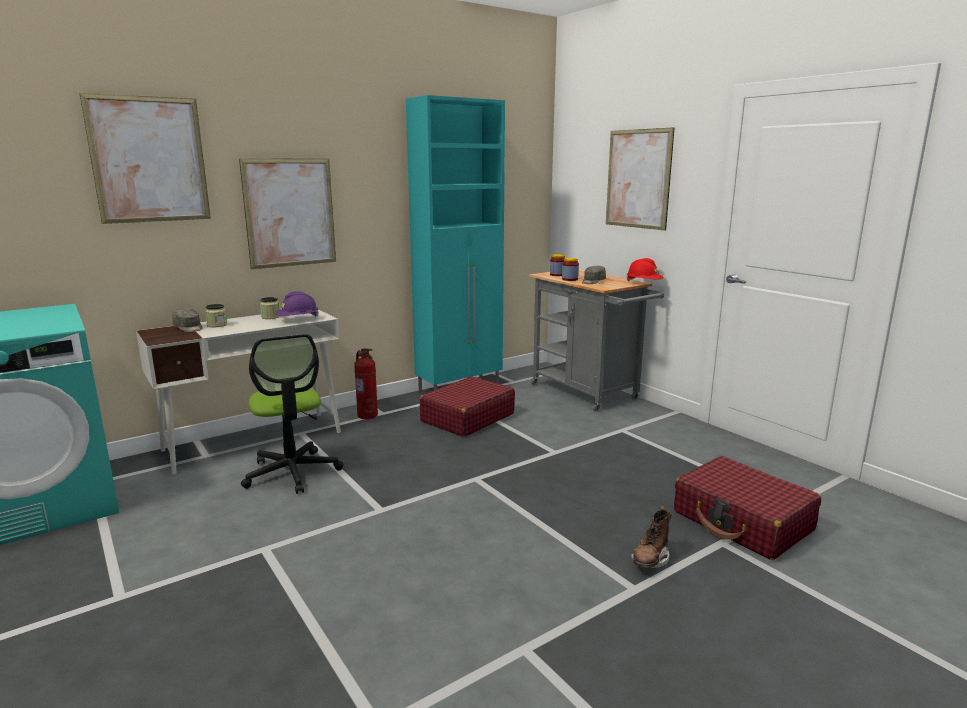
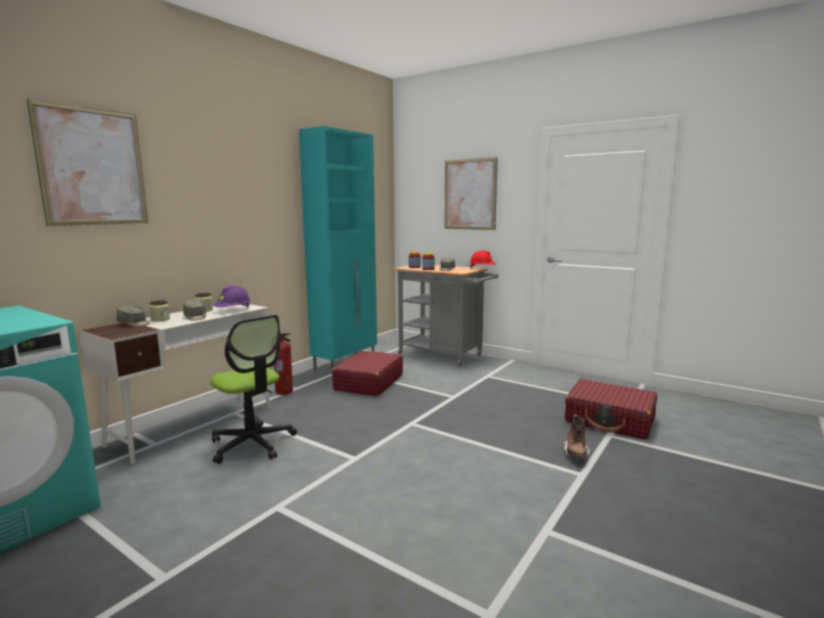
camera: 20 degrees left, 5 degrees down
(252, 325) = (195, 317): none -> grey cap
(290, 213) = (214, 219): picture -> none

